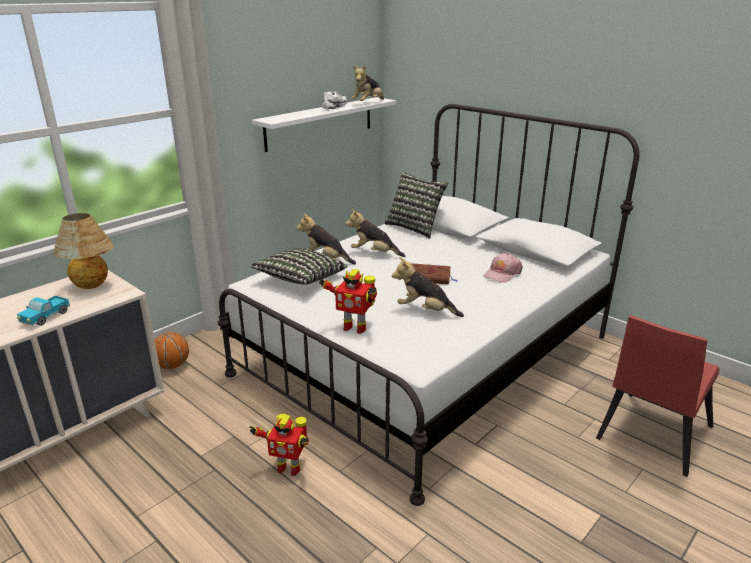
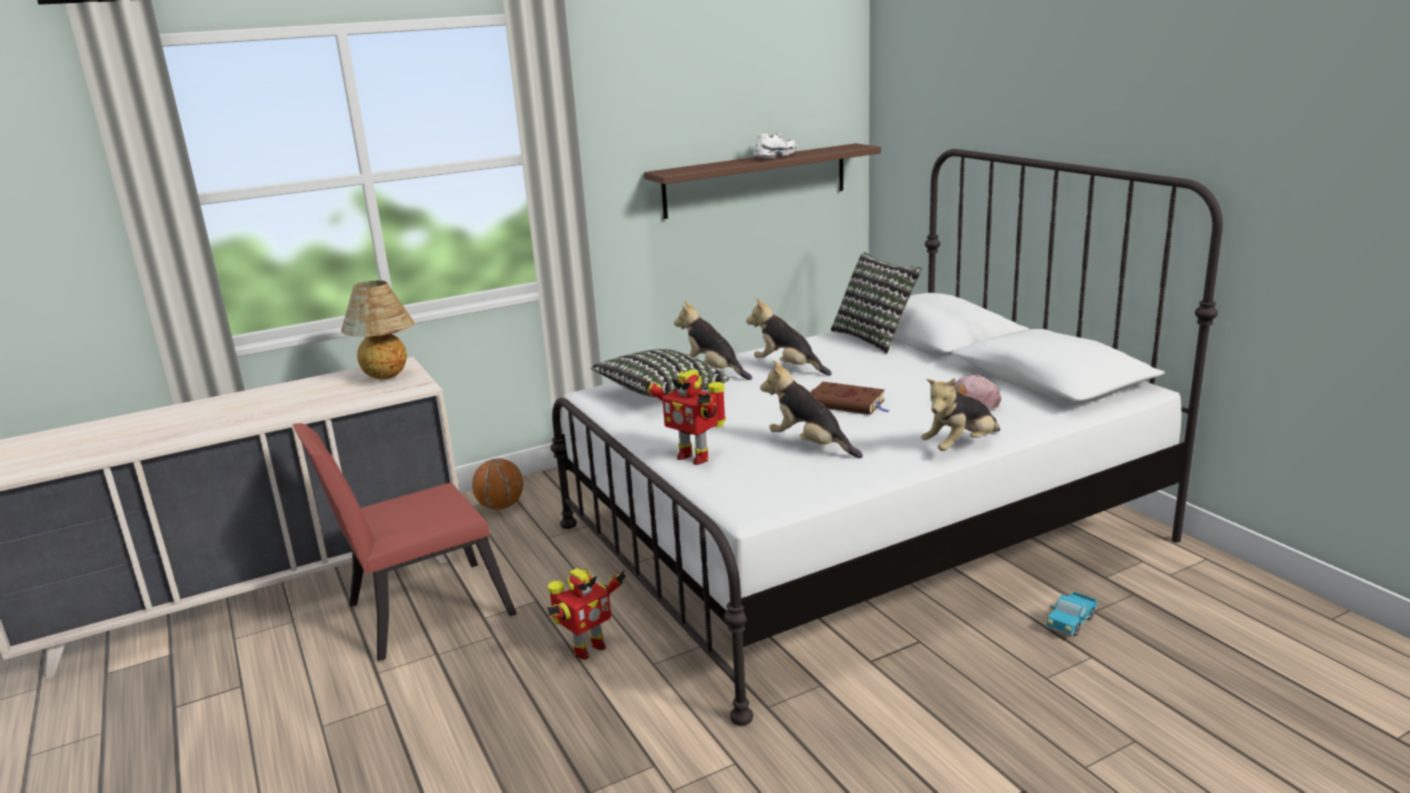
camera: 20 degrees right, 5 degrees down
(45, 318) = (316, 406): toy truck -> toy truck (1070, 623)
(288, 468) = (587, 649): toy robot -> toy robot turned 75 degrees counterclockwise
(320, 123) = (756, 180): white shelf -> brown shelf
(368, 103) = (832, 151): plush toy -> plush toy (960, 447)
(650, 435) = (1179, 695): red chair -> red chair (419, 612)

